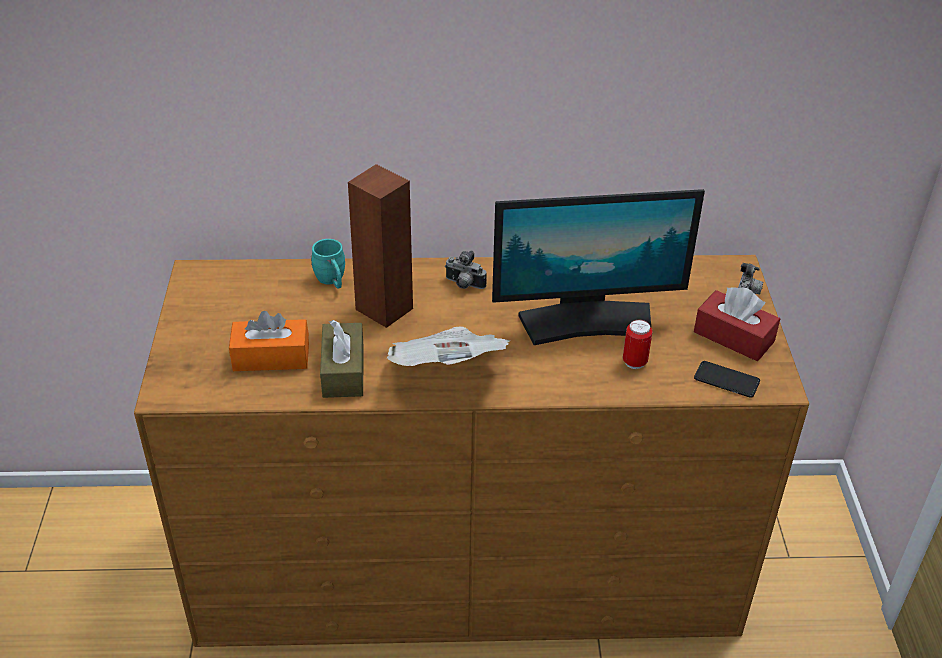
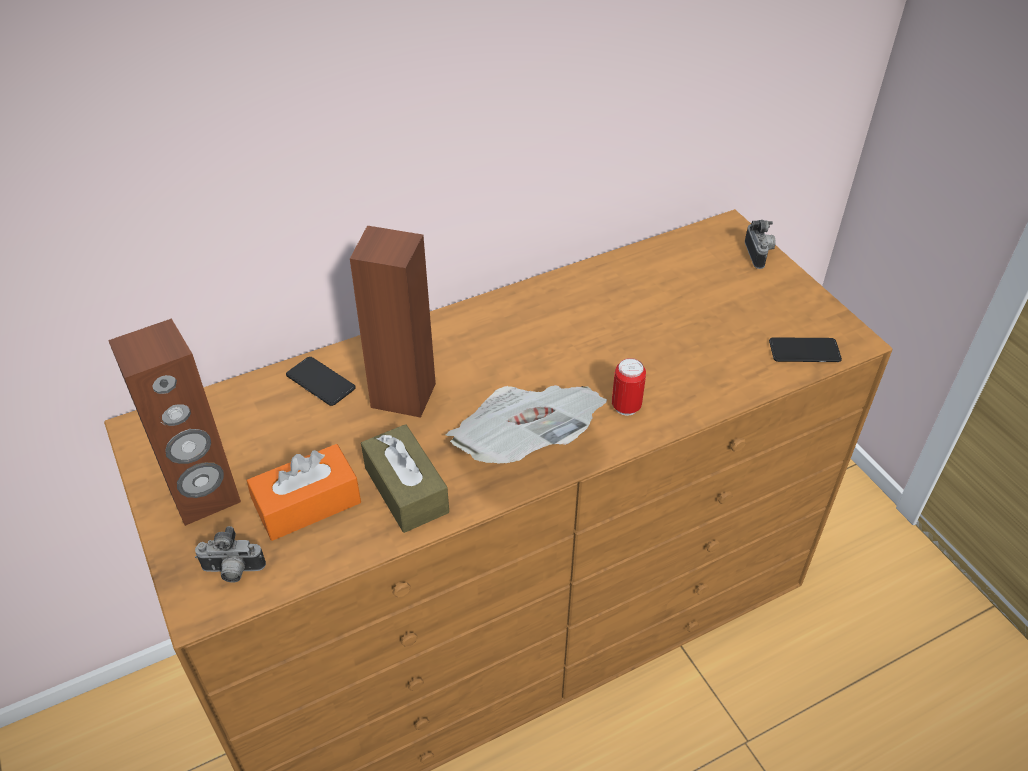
camera: 25 degrees left, 5 degrees up
(208, 329) = (205, 496): none -> brown speaker
(332, 281) = (320, 382): turquoise mug -> phone
(464, 285) = (473, 336): camera -> camera (232, 572)
(587, 321) = (628, 334): monitor -> none
(634, 362) = (706, 363): can -> can (626, 407)
(733, 337) = (777, 302): red tissue box -> none

